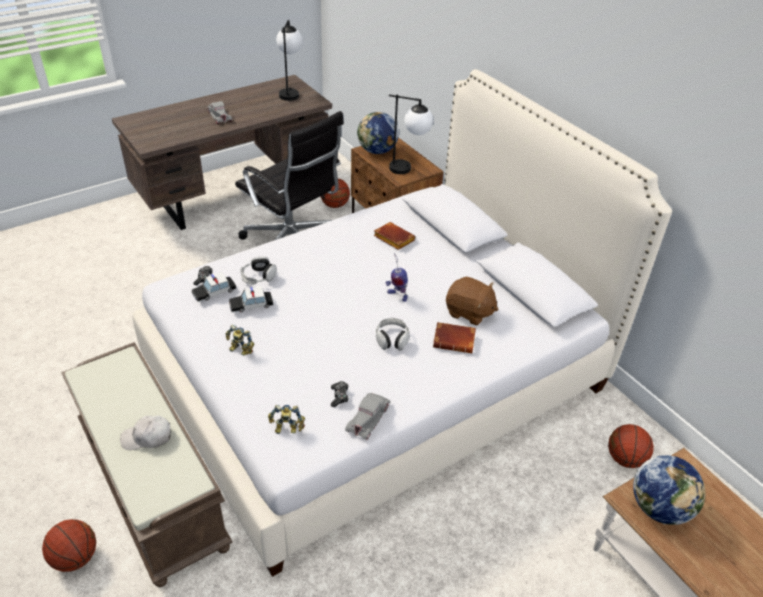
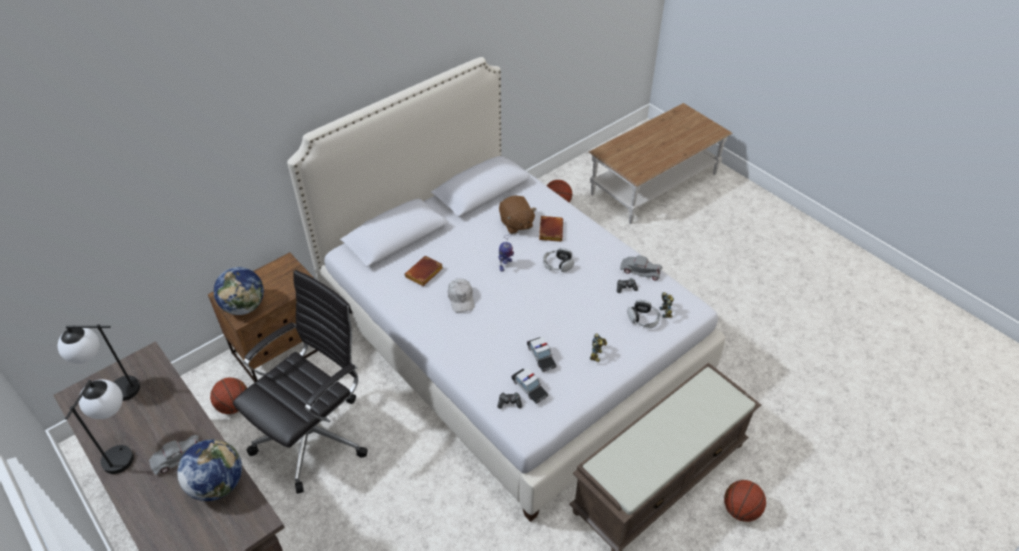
camera: 95 degrees left, 5 degrees up
(147, 437) = (681, 419): white cap -> white cap (461, 299)
(258, 277) = (500, 360): headphones -> headphones (643, 319)
(409, 170) = (286, 278): table lamp -> table lamp (124, 450)
(469, 312) = (516, 224): brown plush toy -> brown plush toy turned 135 degrees clockwise
(659, 508) = (638, 164): globe -> globe (217, 484)

